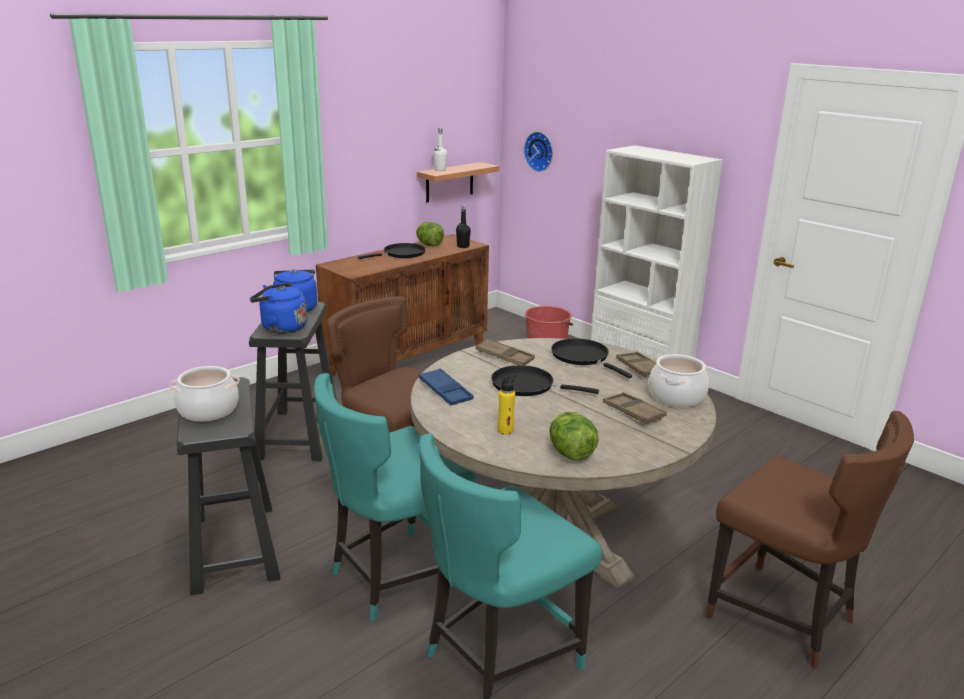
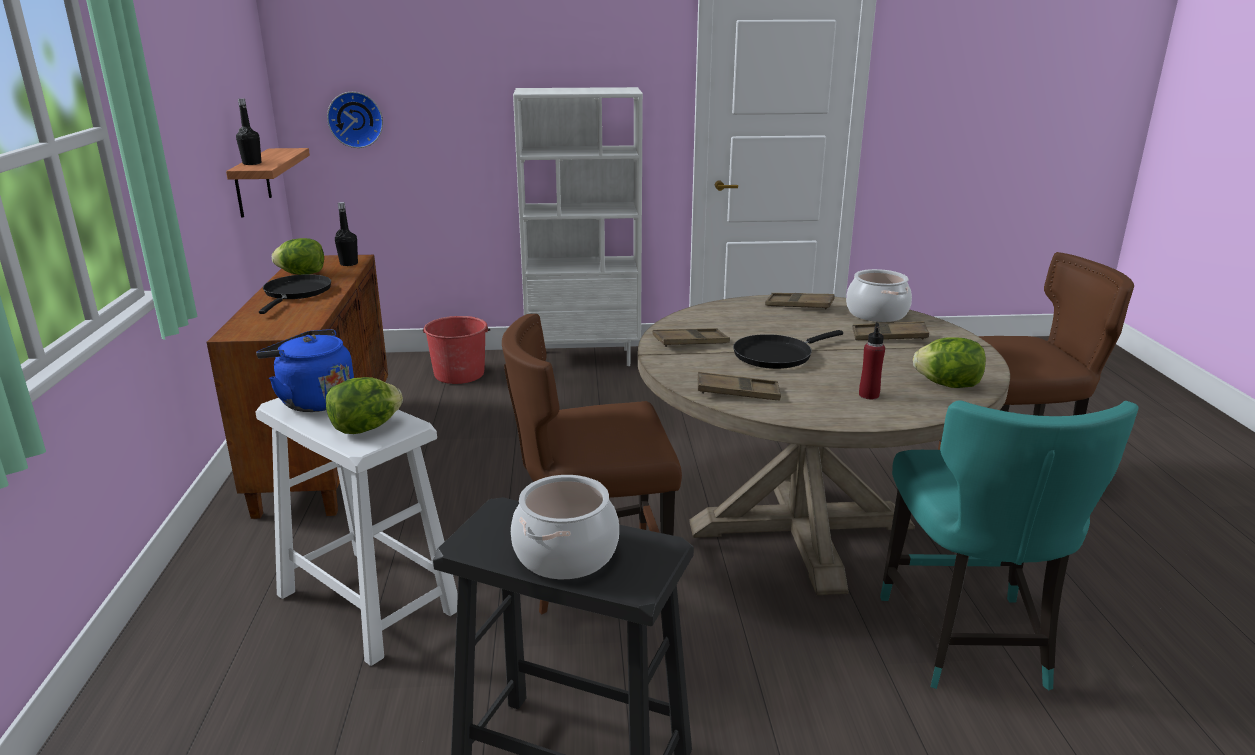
camera: 50 degrees left, 0 degrees up
(281, 328) = (365, 428): blue kettle -> lettuce
(299, 435) = (367, 602): black stool -> white stool
(394, 577) = (774, 653): turquoise chair -> none
(440, 170) = (252, 163): white bottle -> black bottle
(445, 391) = (737, 393): blue tray -> brown tray
(505, 430) = (869, 395): yellow bottle -> red bottle
(583, 357) = (744, 316): black frying pan -> none

